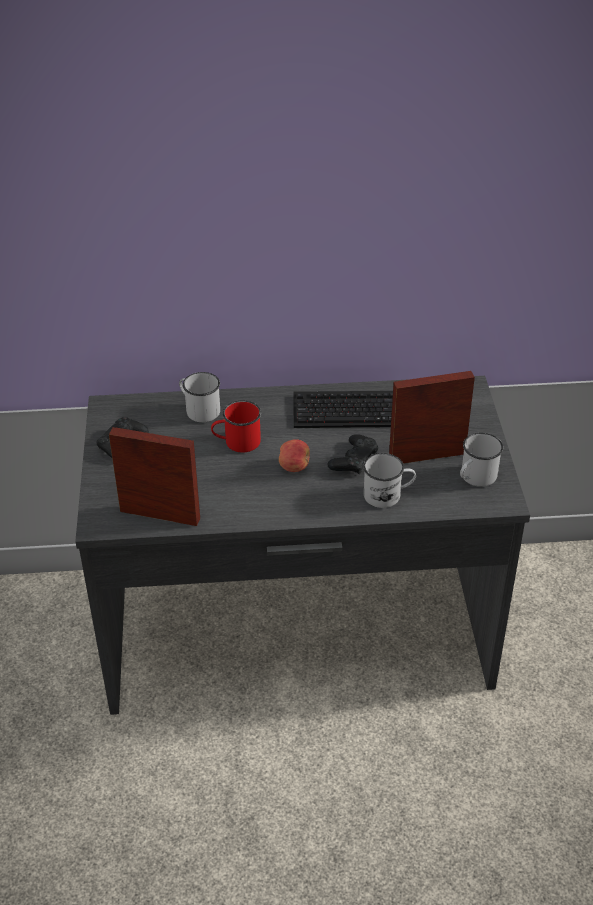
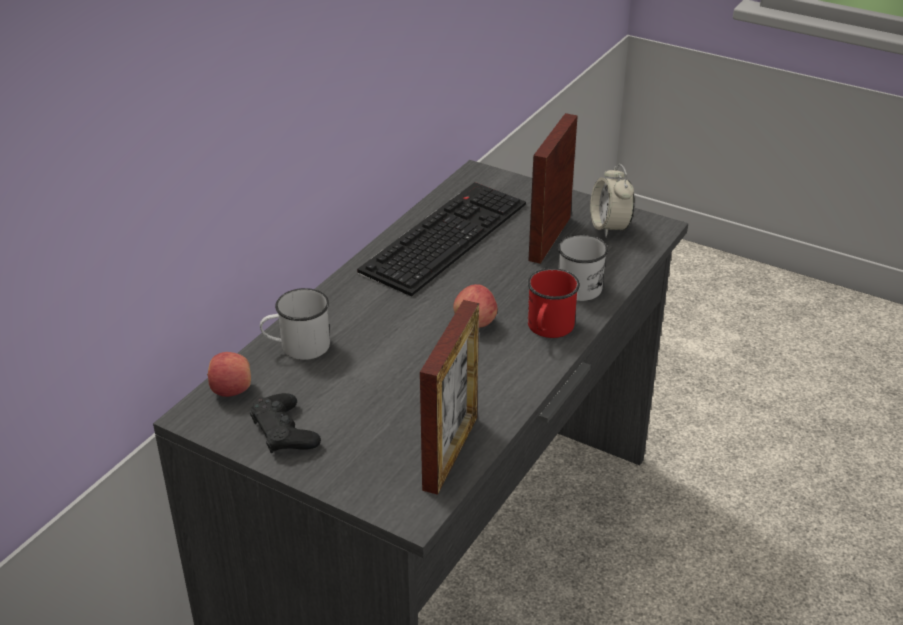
camera: 55 degrees left, 5 degrees down
(138, 407) = (231, 390): none -> apple
(160, 515) = (450, 453): picture frame -> picture frame turned 150 degrees clockwise
(237, 442) = (389, 344): red mug -> red mug (548, 329)
(354, 460) = (507, 281): black game controller -> none
(475, 478) = (609, 227): white mug -> alarm clock

